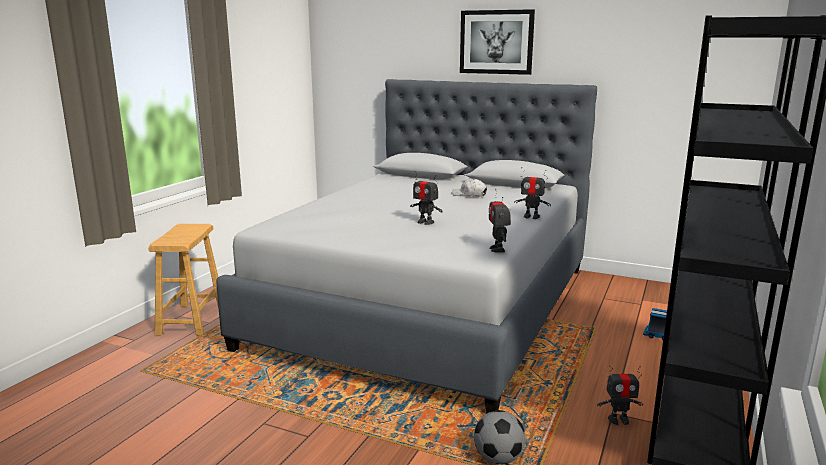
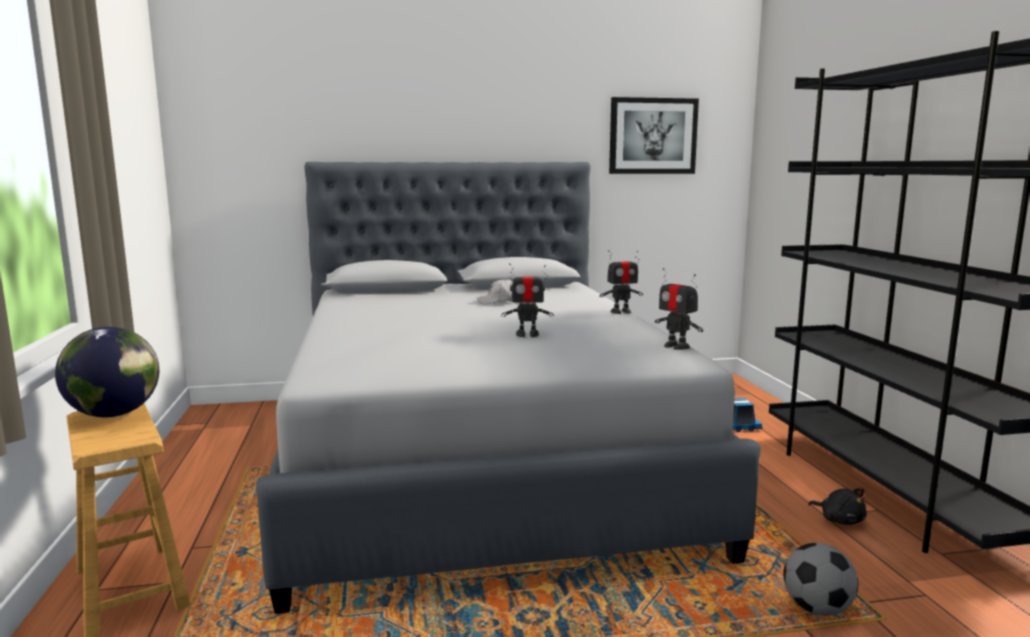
camera: 35 degrees left, 5 degrees down
(191, 228) = (115, 414): none -> globe
(496, 42) = (461, 111): picture -> picture (652, 136)
(618, 420) = (840, 520): toy robot -> black plush toy

